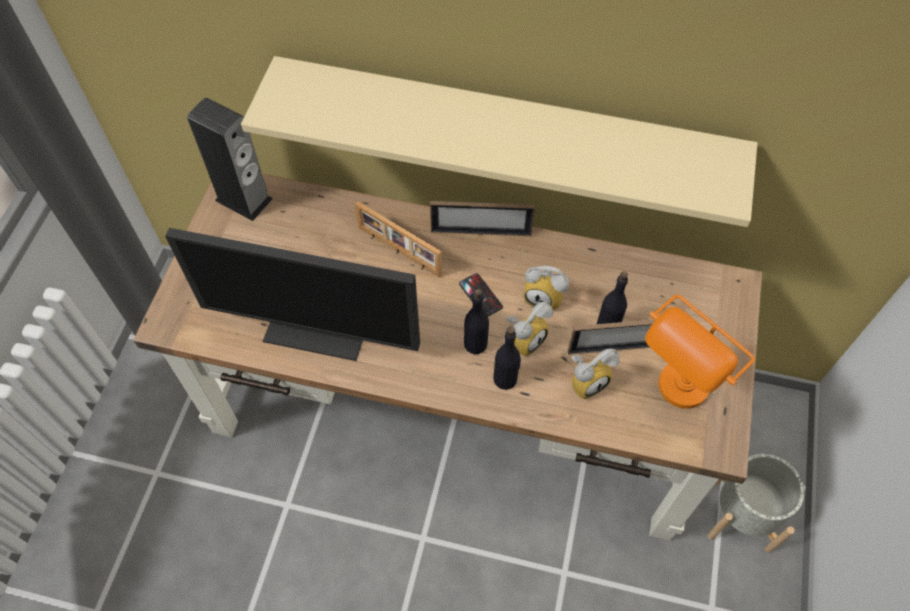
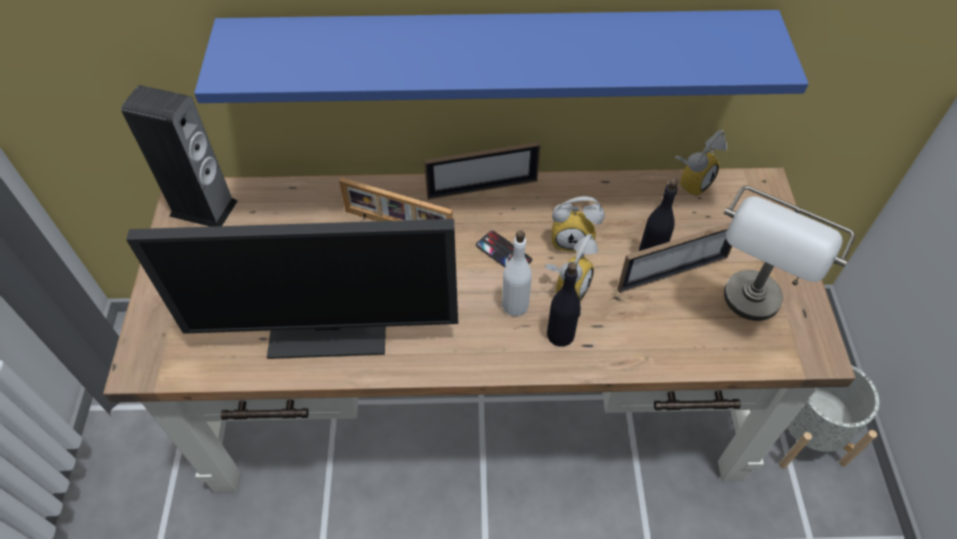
camera: 15 degrees left, 5 degrees down
(475, 344) = (515, 304): black bottle -> white bottle
(505, 127) = (497, 54): beige shelf -> blue shelf
(587, 380) = (649, 315): alarm clock -> alarm clock (691, 181)
(673, 398) = (746, 312): orange table lamp -> grey table lamp

